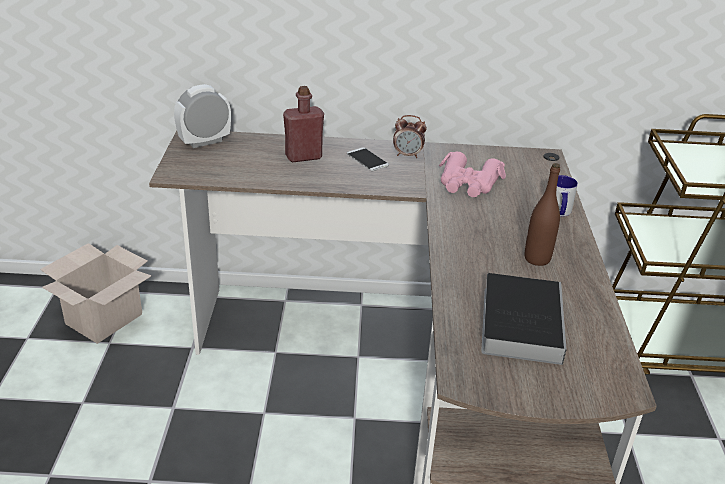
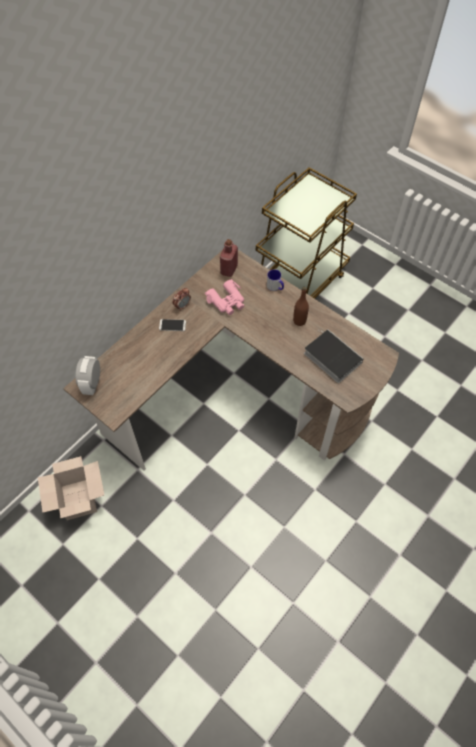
camera: 50 degrees left, 25 degrees up
(303, 156) = (146, 349): red bottle -> red bottle (229, 269)

